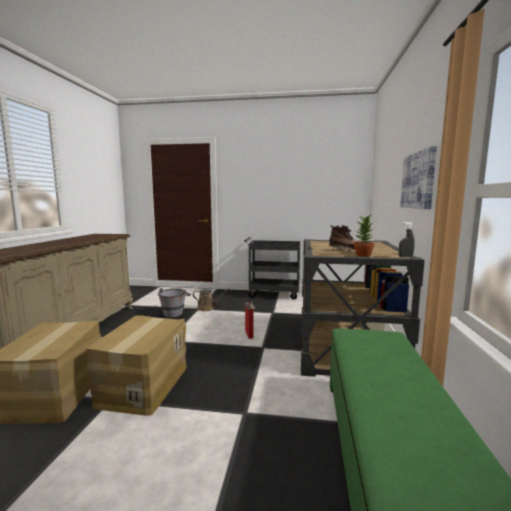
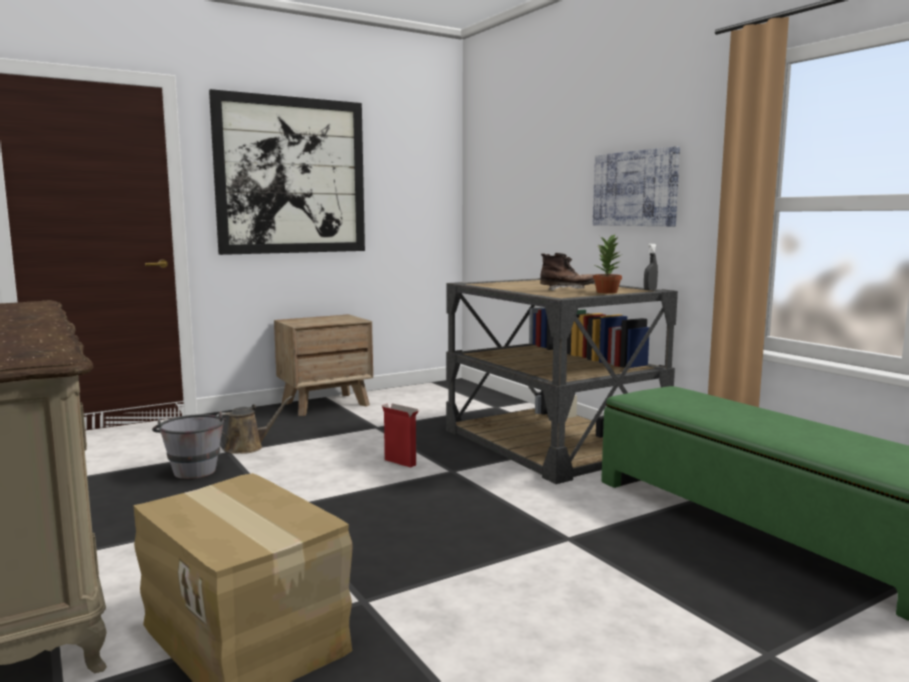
camera: 40 degrees left, 0 degrees up
(143, 385) = (376, 567): cardboard box -> none
(266, 180) = (291, 176): none -> picture
(272, 295) = (325, 404): grey cart -> brown nightstand

